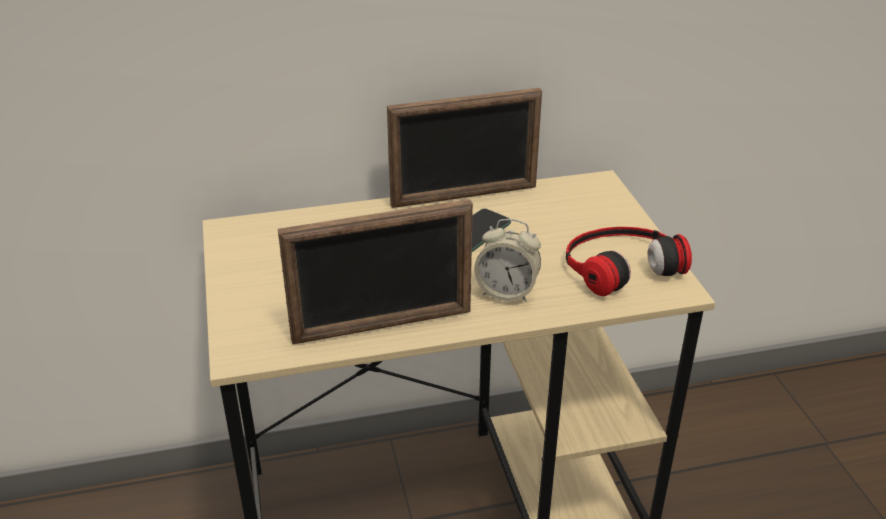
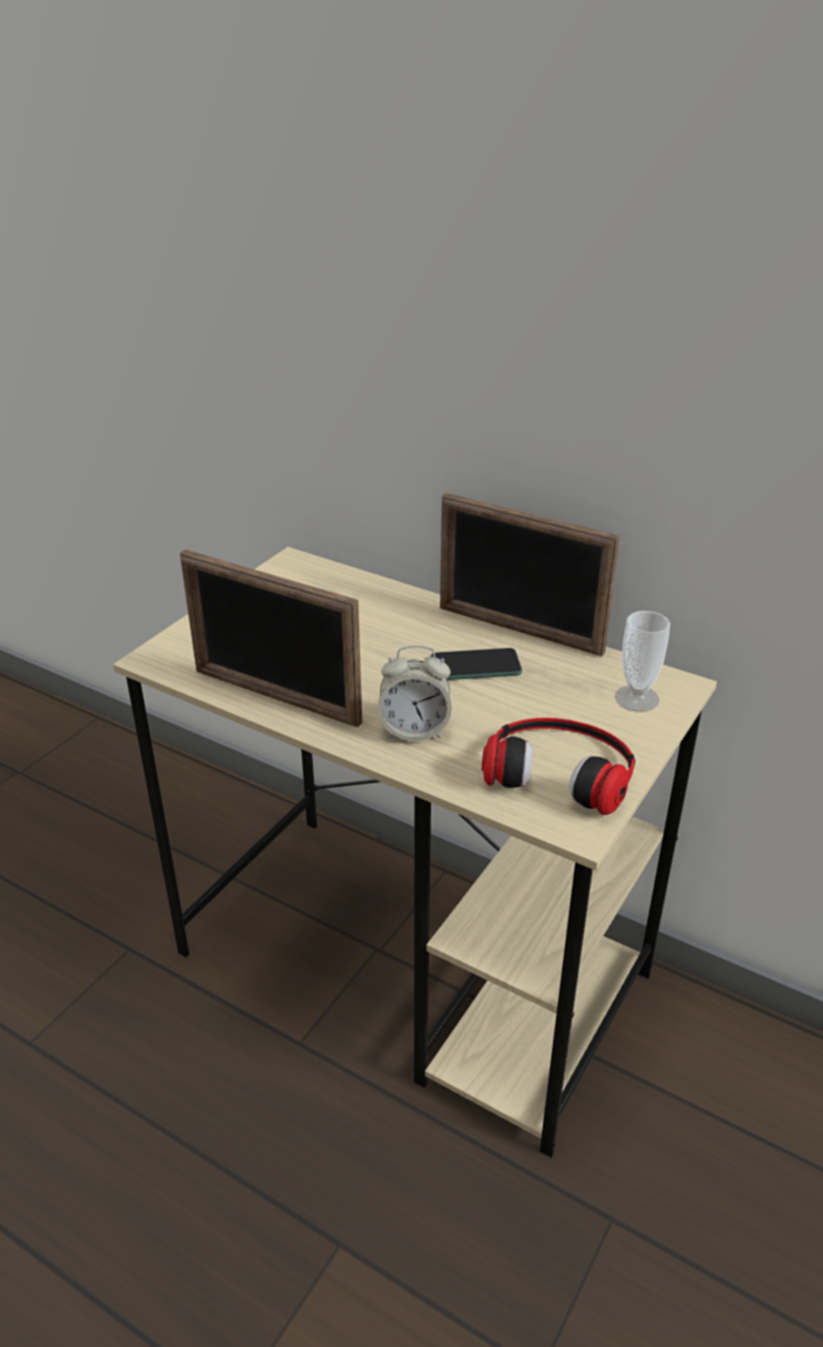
camera: 45 degrees right, 0 degrees up
(506, 292) = (414, 730): alarm clock -> alarm clock turned 60 degrees counterclockwise
(592, 201) = (636, 698): none -> cup

